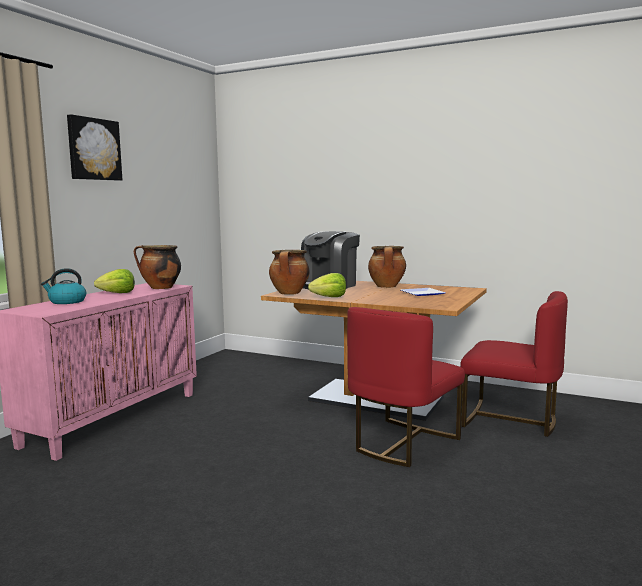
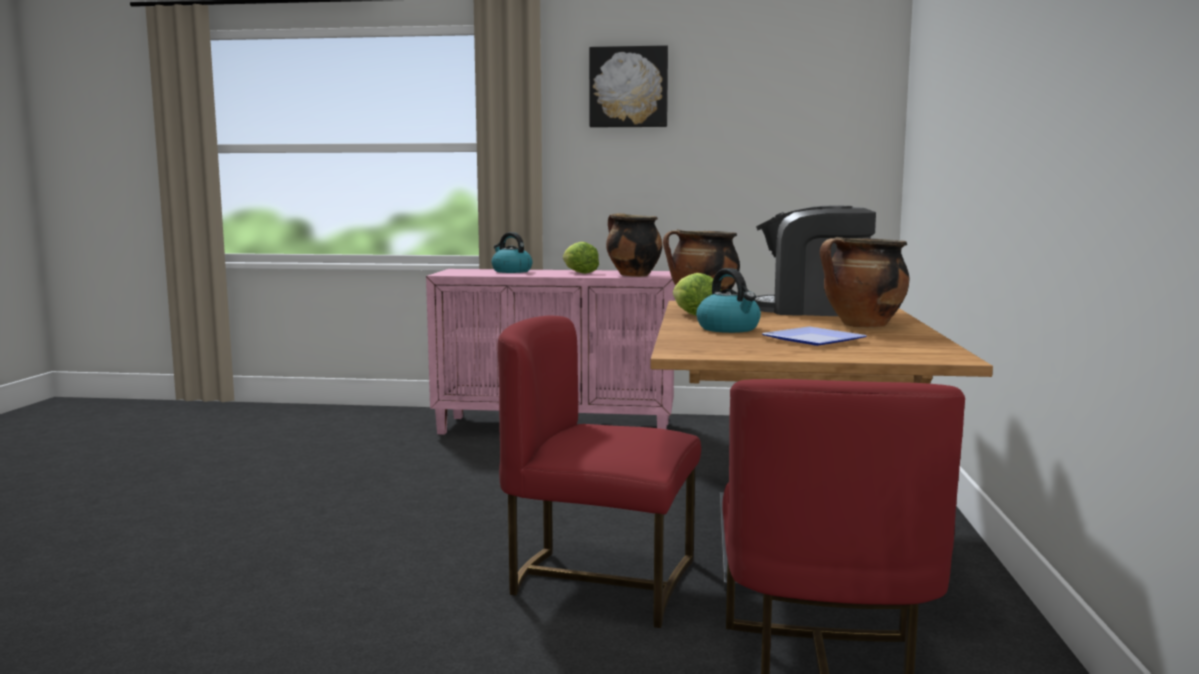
camera: 70 degrees right, 0 degrees up
(380, 297) = (729, 329): none -> kettle

